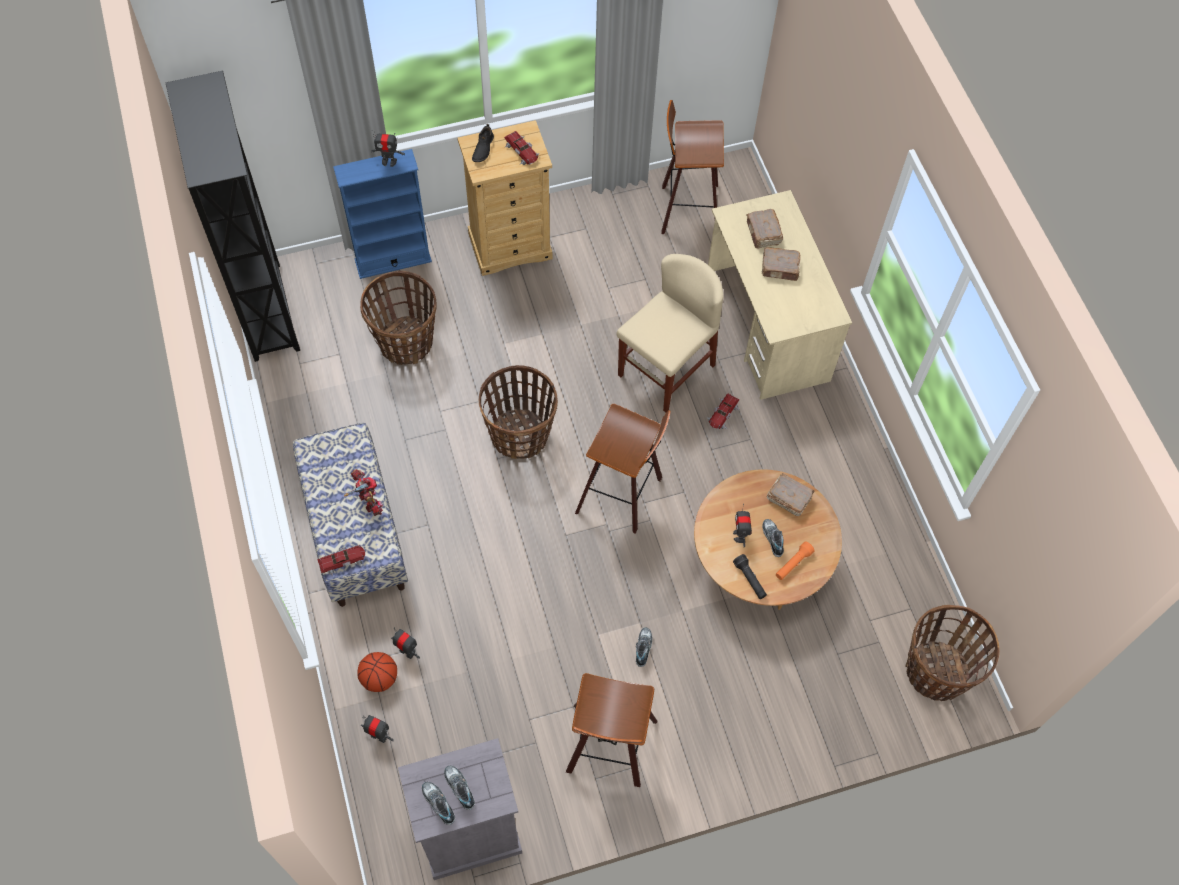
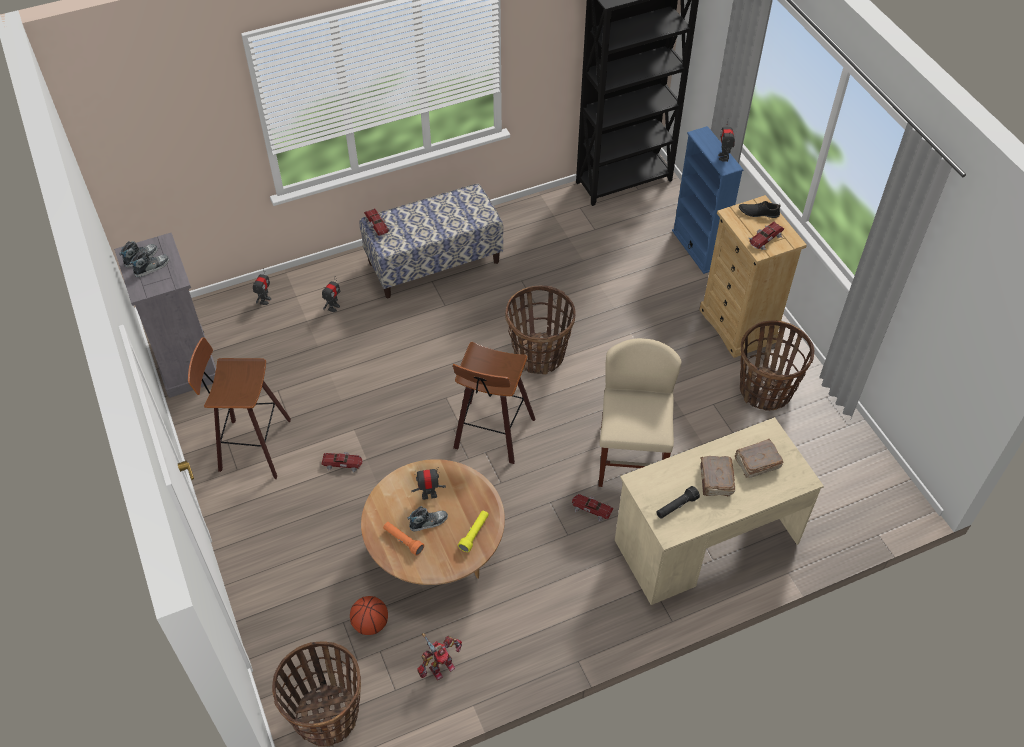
camera: 85 degrees right, 10 degrees down
(368, 502) = (429, 233): toy robot -> toy robot (440, 666)
(379, 678) = (311, 294): basketball -> basketball (371, 624)
(406, 342) = (616, 268): basket -> basket (765, 391)
(643, 648) = (343, 463): shoe -> toy car
(666, 370) = (631, 458): beige chair -> beige chair turned 120 degrees counterclockwise
(687, 210) = (829, 461): stool -> none
(750, 580) = (384, 505): black flashlight -> black flashlight (676, 507)
(788, 498) = (474, 533): brown book -> yellow flashlight

